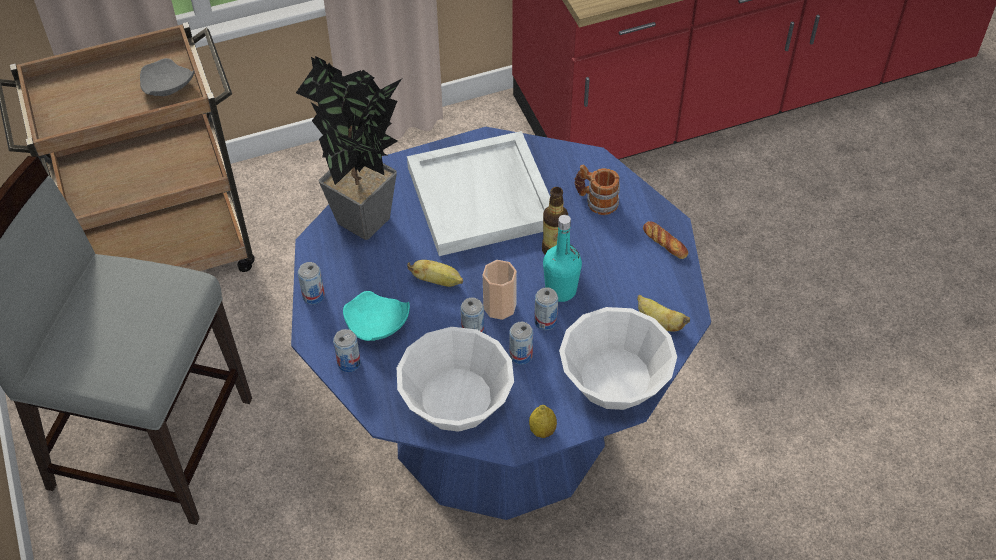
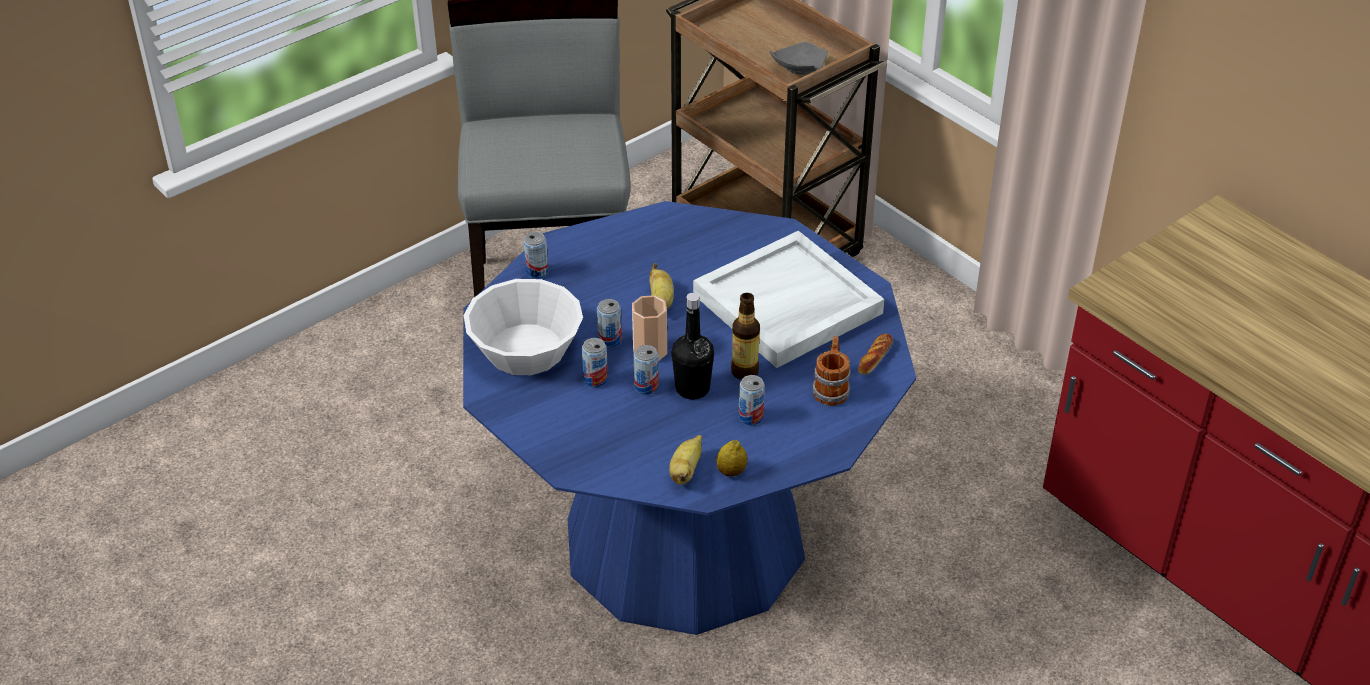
camera: 70 degrees right, 10 degrees down
(313, 296) = (603, 230): can -> can (750, 417)
(366, 226) = (705, 239): potted plant -> none
(376, 326) = (587, 277): turquoise plate -> none
(542, 430) = (511, 415): lemon -> lemon (731, 472)
(561, 290) = (692, 388): turquoise bottle -> black bottle
(615, 377) = (598, 452): white bowl -> none
(665, 242) = (801, 453): bread -> bread (875, 357)

